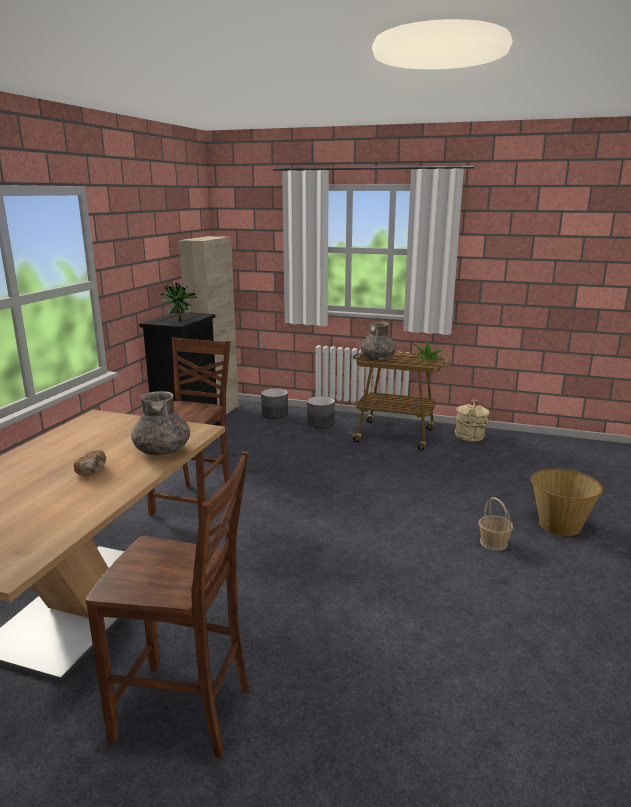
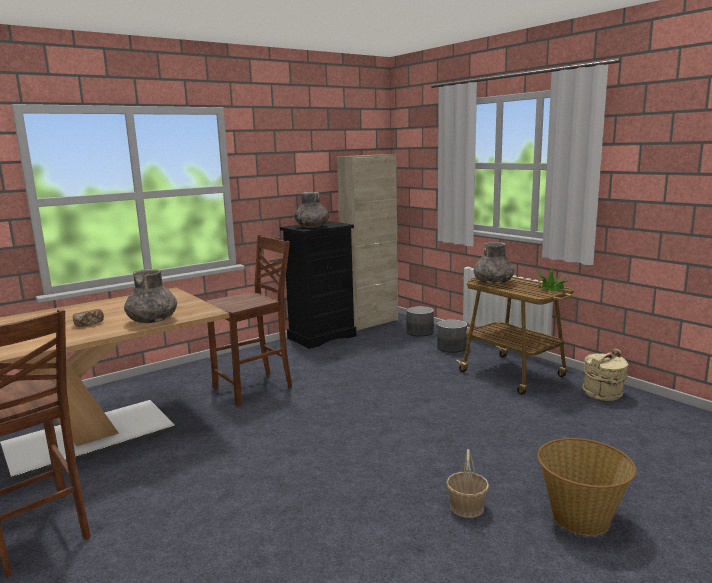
camera: 35 degrees right, 5 degrees down
(178, 320) = (312, 227): potted plant -> grey vase

